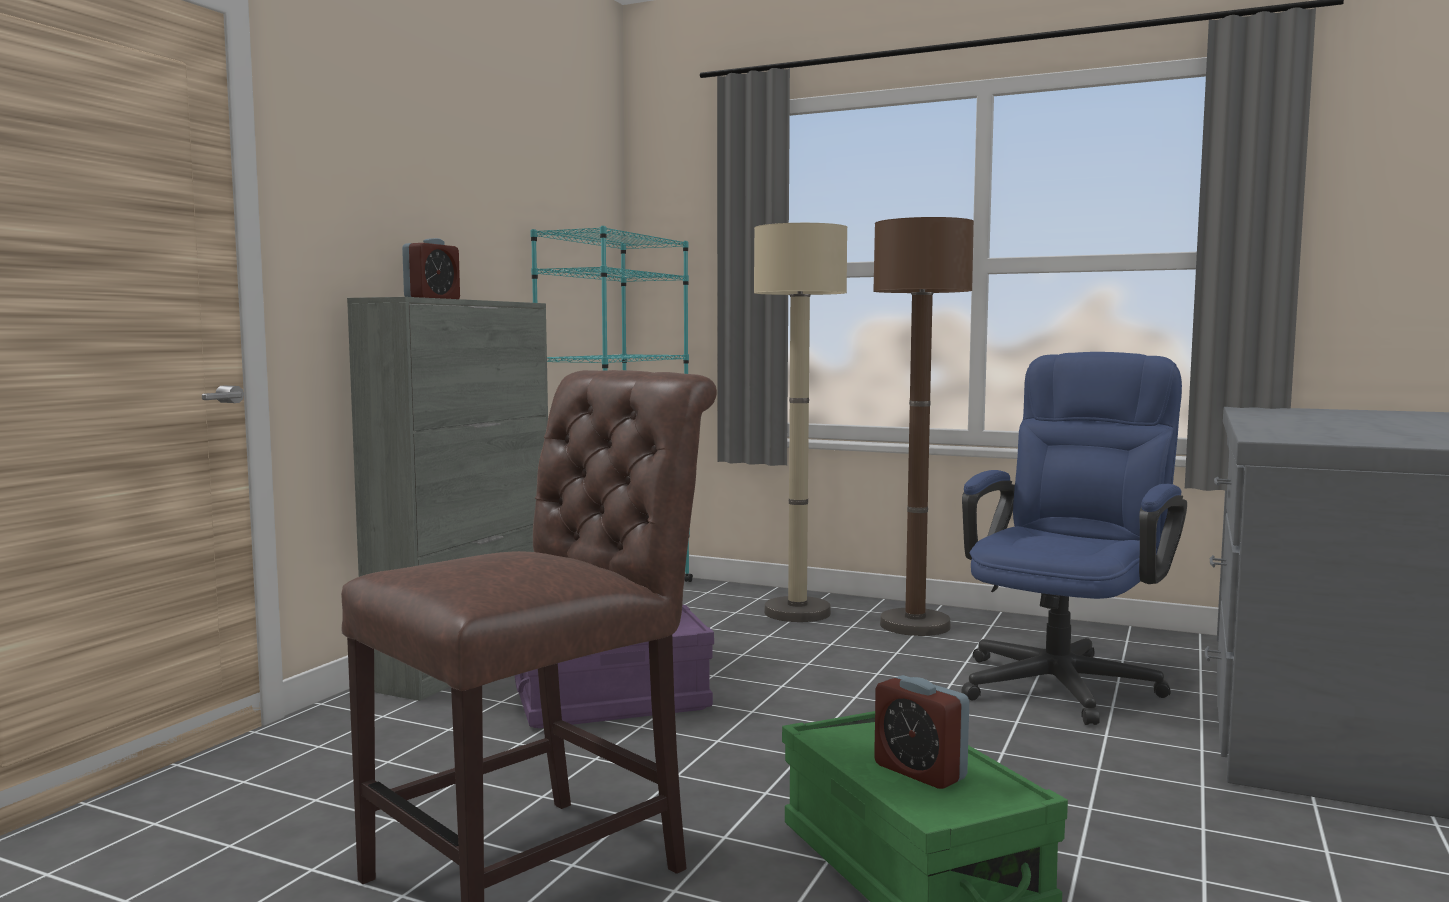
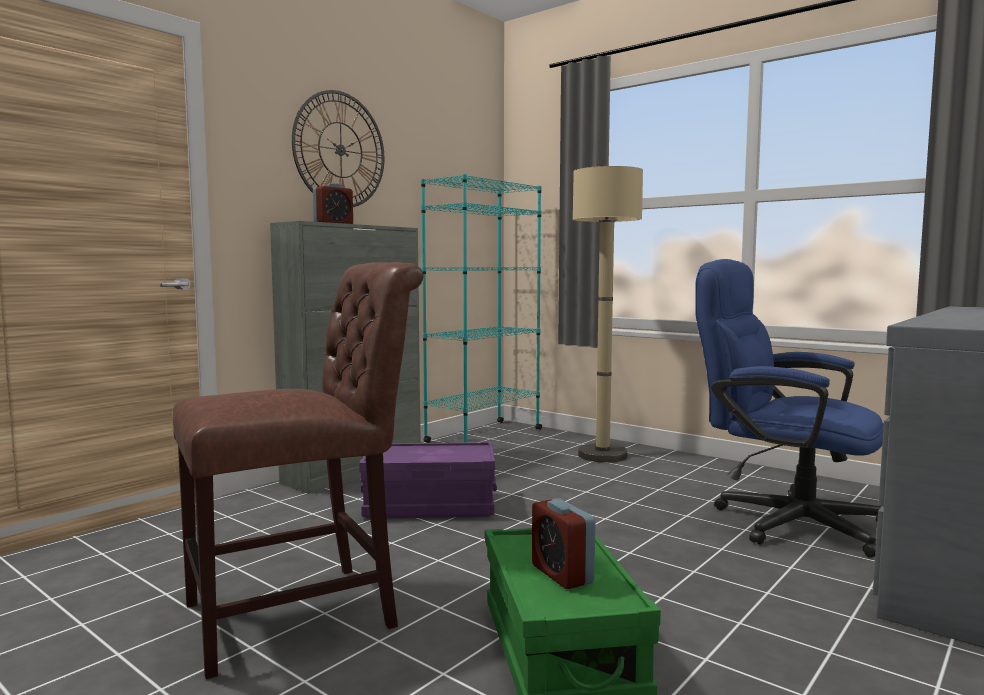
camera: 15 degrees right, 0 degrees up
(430, 187) = (340, 150): none -> wall clock
(915, 625) = (686, 471): brown floor lamp -> none
(1065, 680) = (783, 521): blue office chair -> blue office chair turned 105 degrees counterclockwise

